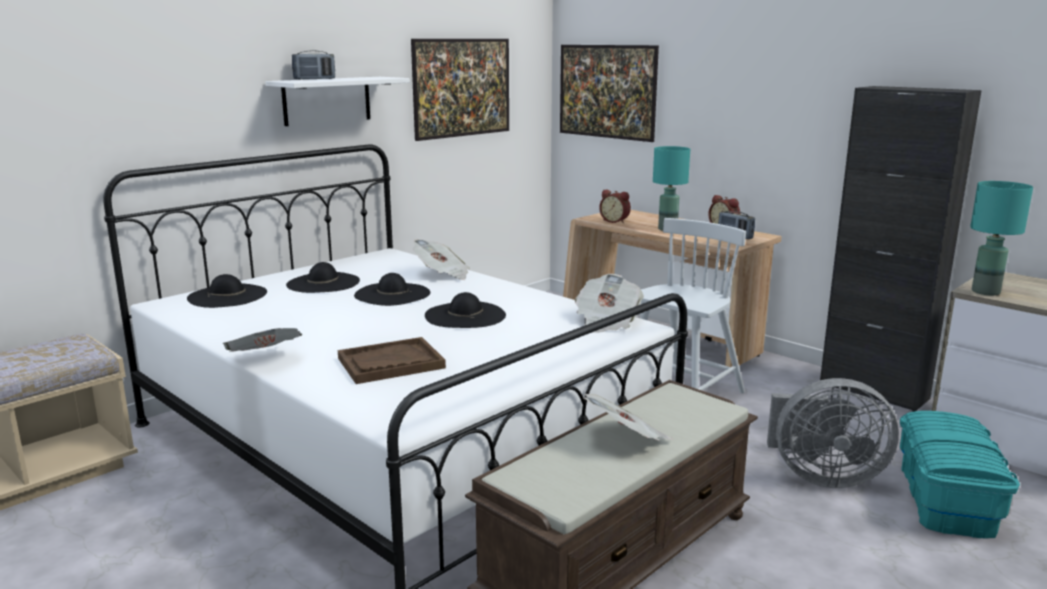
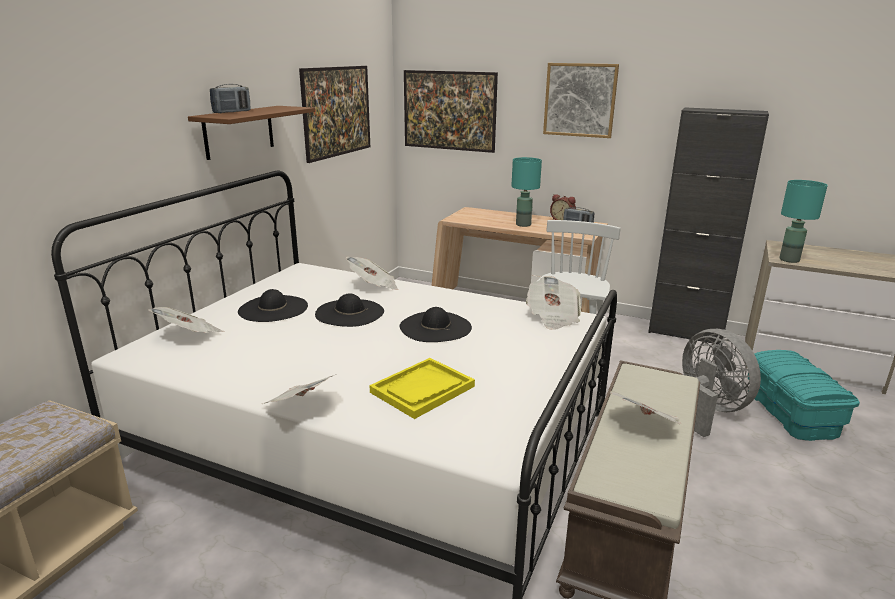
camera: 20 degrees left, 5 degrees up
(227, 296) = (190, 336): black hat -> newspaper
(327, 100) = (239, 131): white shelf -> brown shelf
(390, 363) = (422, 389): brown tray -> yellow tray
(615, 221) = (476, 220): alarm clock -> none
(749, 77) = (580, 100): none -> picture
(822, 476) = (706, 410): grey fan -> grey fan turned 105 degrees counterclockwise

